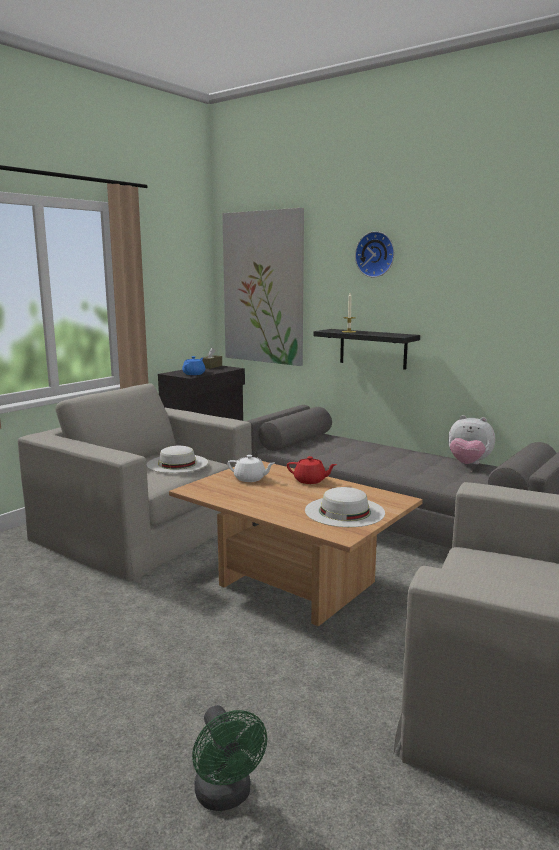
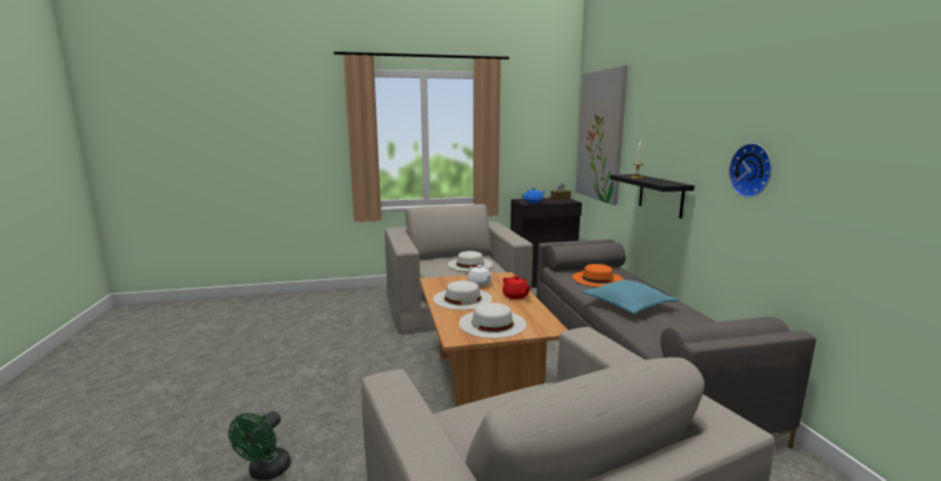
camera: 40 degrees right, 0 degrees up
(266, 497) = (462, 298): none -> white hat
(332, 448) = (597, 278): none -> orange hat
(376, 254) = (669, 105): wall clock -> wall clock (753, 170)
(397, 465) = (628, 305): none -> turquoise pillow
(468, 464) = (701, 322): plush toy -> none

